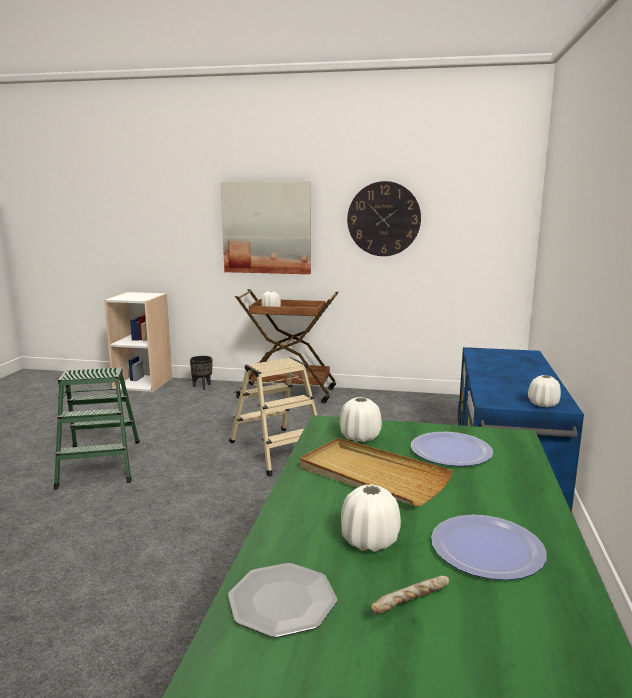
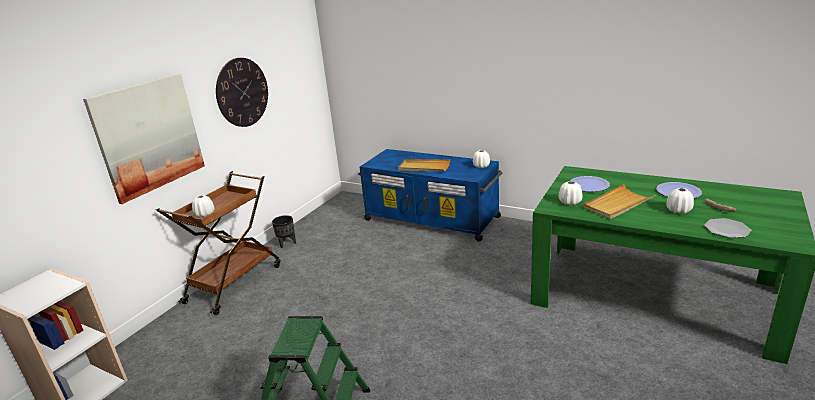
camera: 70 degrees left, 10 degrees up
(202, 386) = (154, 338): black planter -> black planter (287, 243)
(277, 450) = (356, 301): beige step ladder -> none
(496, 374) = (424, 167): none -> beige tray

